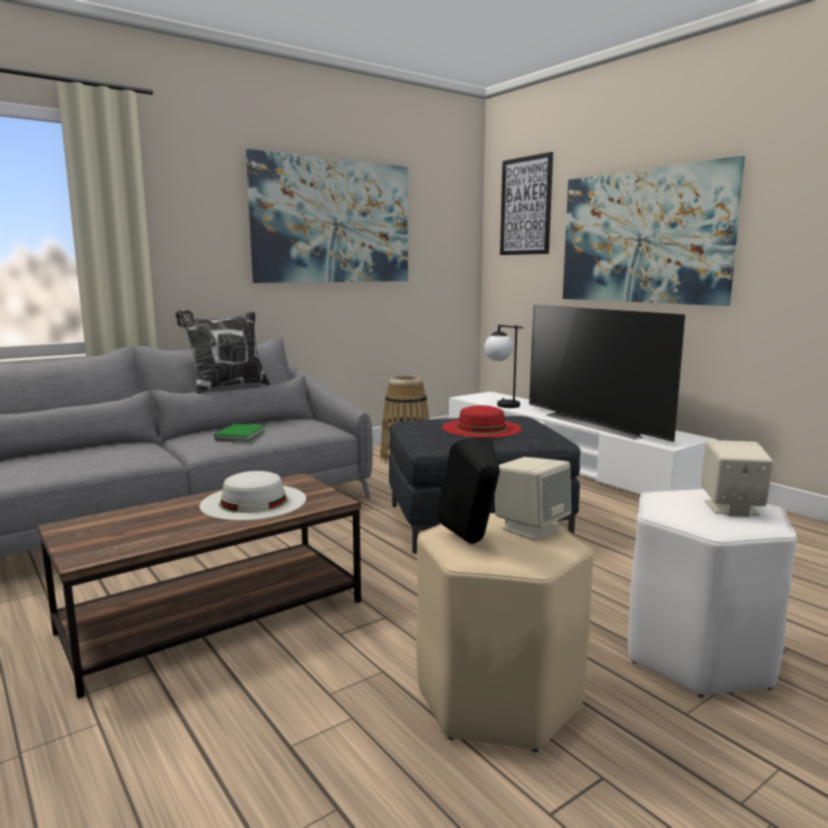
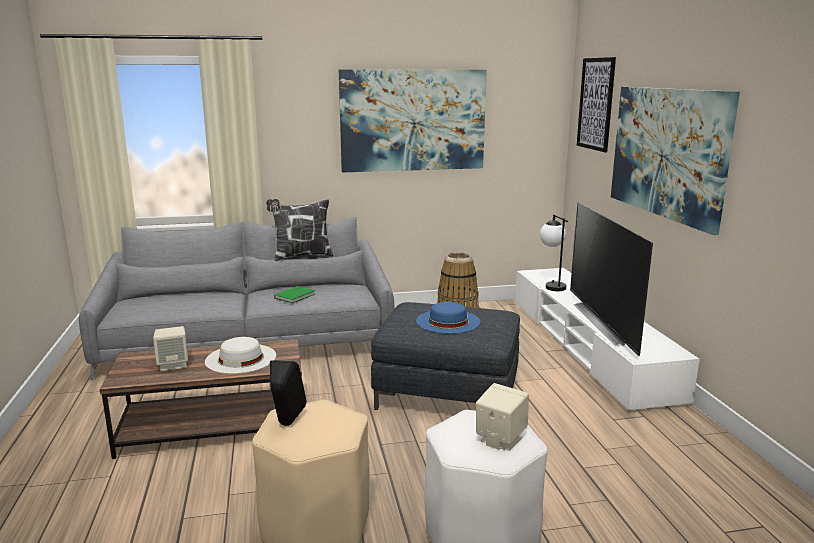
camera: 25 degrees right, 5 degrees up
(481, 428) = (448, 321): red hat -> blue hat
(530, 528) = (337, 422): beige speaker -> beige speaker (173, 364)

